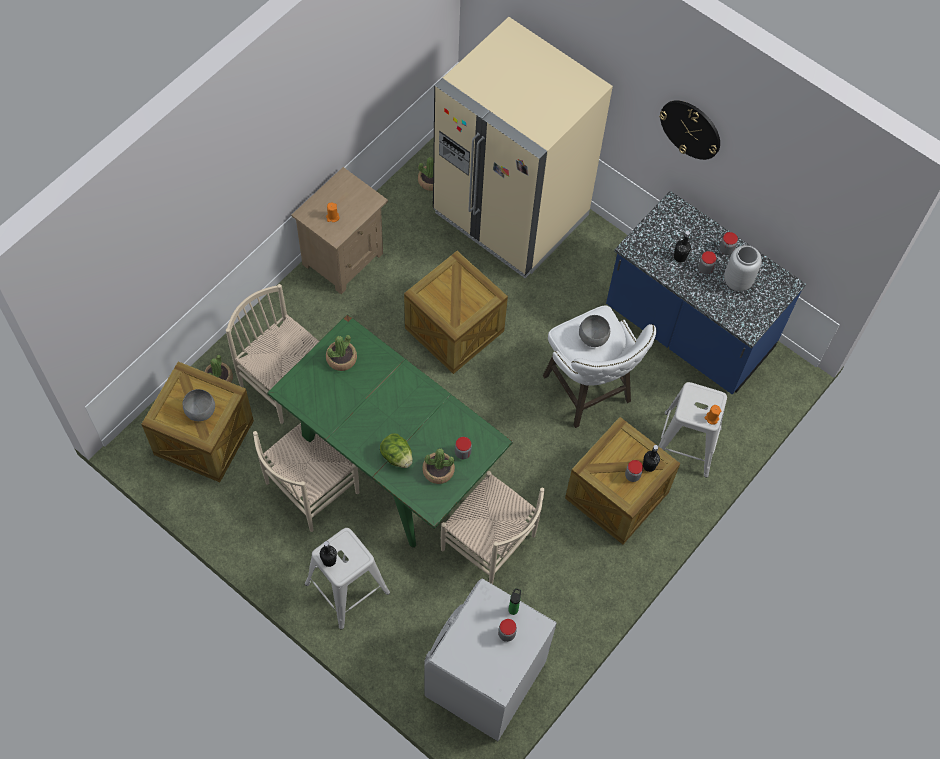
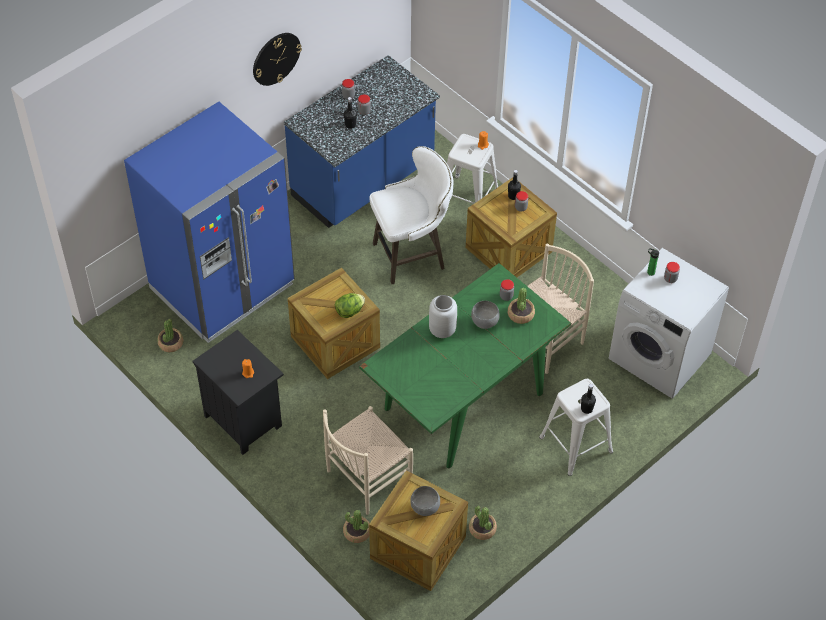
camera: 80 degrees left, 10 degrees down
(309, 490) = (481, 466): beige chair -> none
(341, 358) = (404, 373): potted plant -> potted plant (482, 529)
(345, 259) = (244, 419): beige nightstand -> black nightstand
(397, 456) = (504, 341): lettuce -> lettuce (349, 311)
(510, 215) = (222, 287): beige fridge -> blue fridge
(592, 337) = (403, 204): grey bowl -> grey bowl (484, 322)
(738, 280) = (379, 93): grey vase -> grey vase (441, 330)

